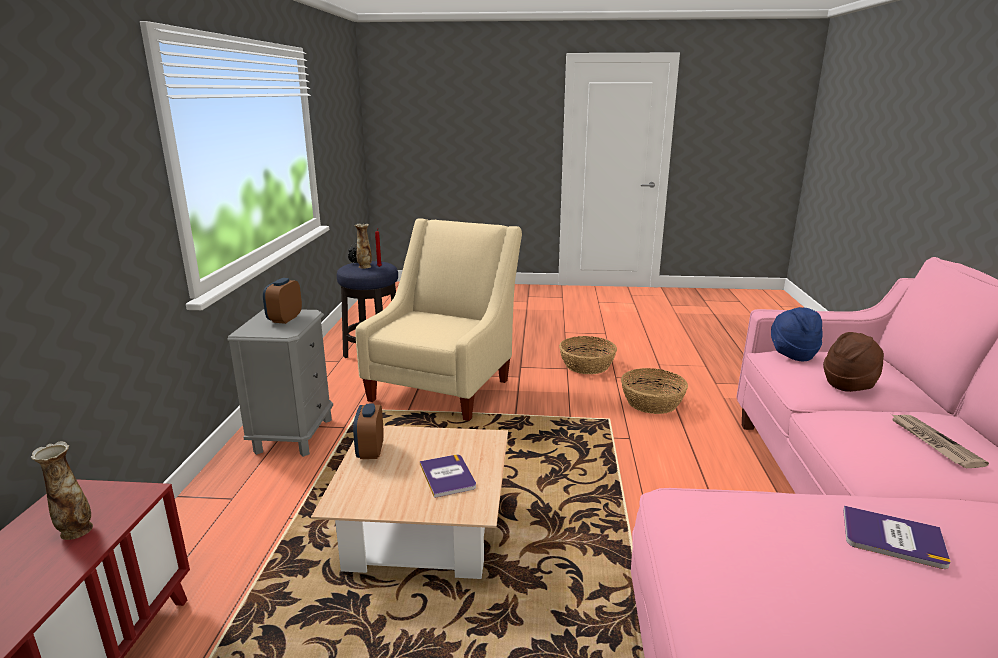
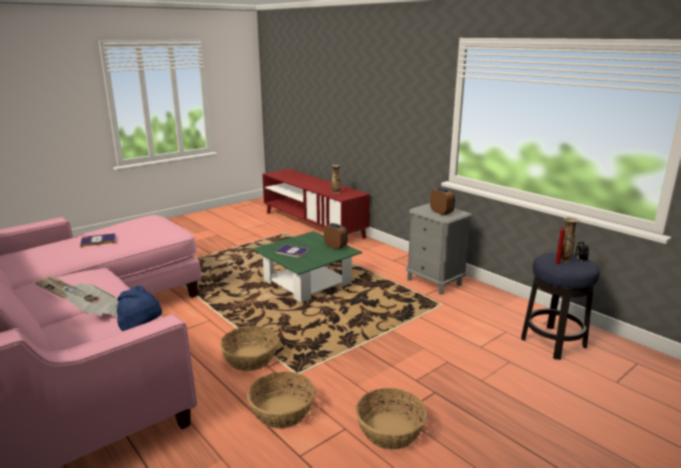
camera: 135 degrees right, 0 degrees up
(423, 530) = (307, 282): beige coffee table -> green coffee table
(445, 386) = (441, 343): beige armchair -> none
(640, 454) = (250, 358): none -> basket
(849, 384) = (98, 313): brown hat -> newspaper

